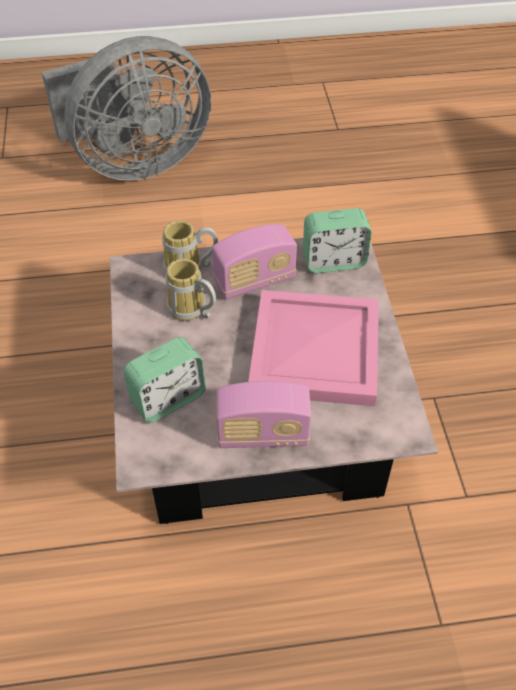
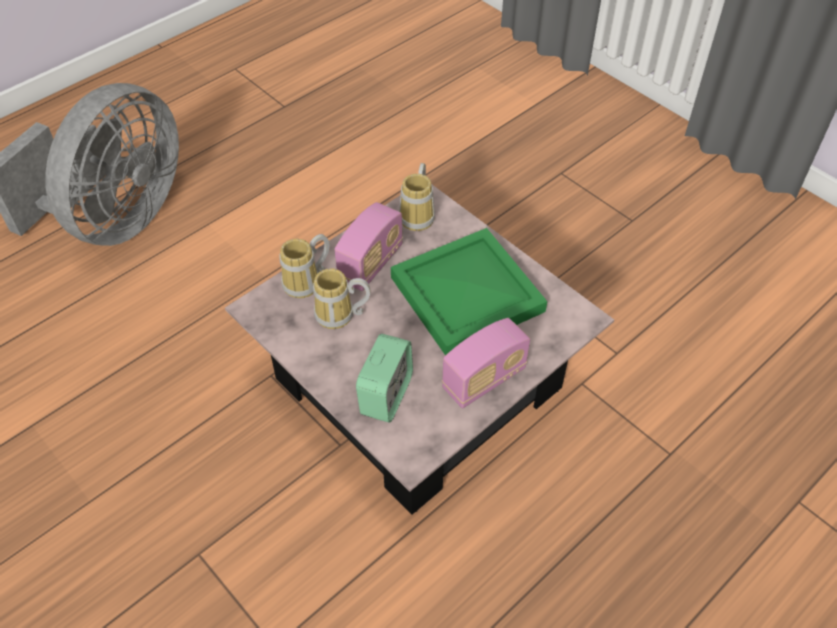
camera: 35 degrees left, 0 degrees up
(317, 352) = (469, 295): pink tray -> green tray
(334, 261) = (420, 216): alarm clock -> mug

